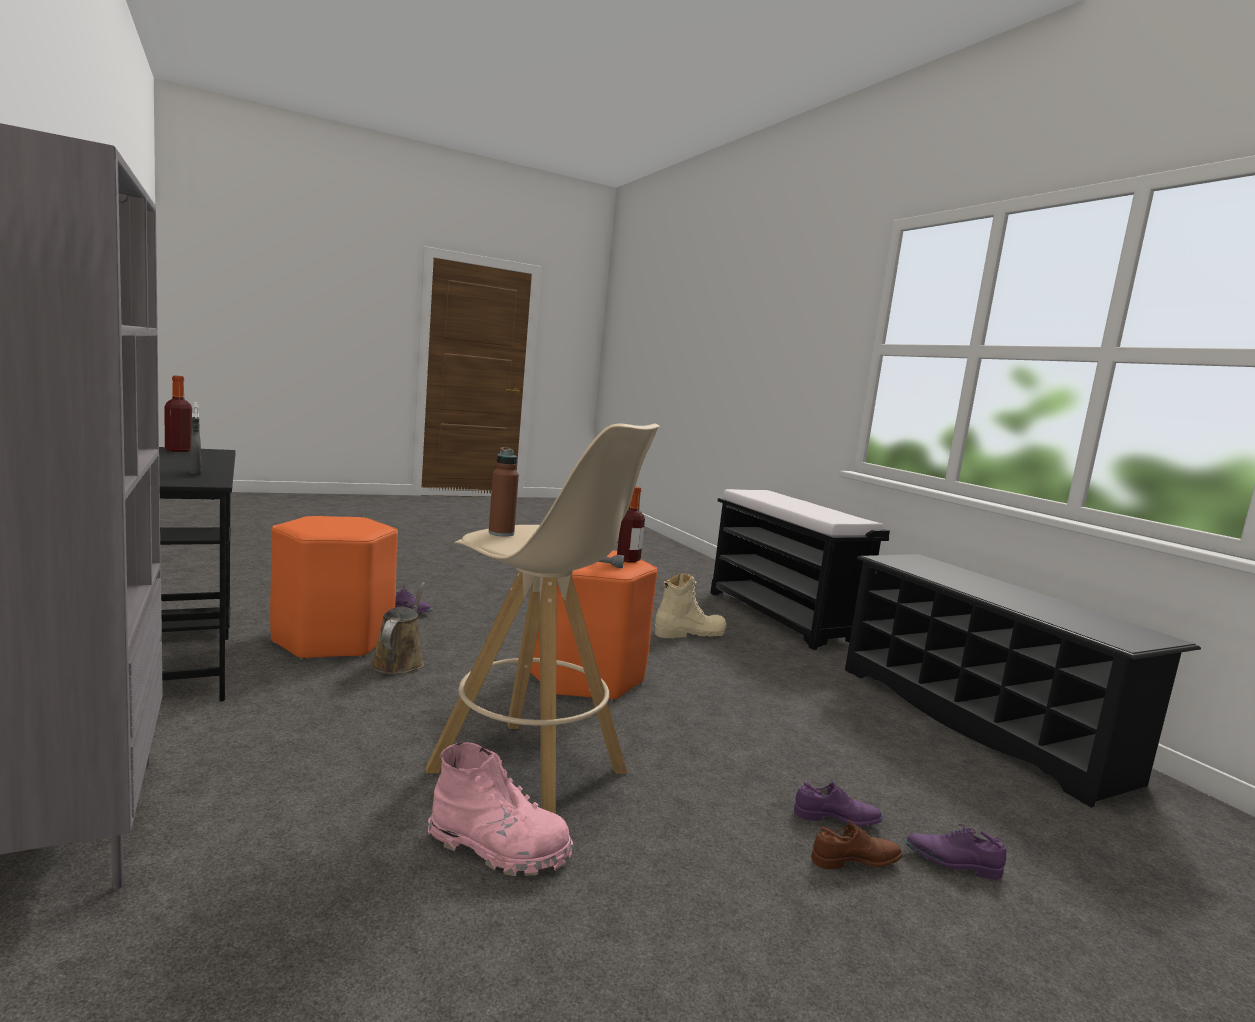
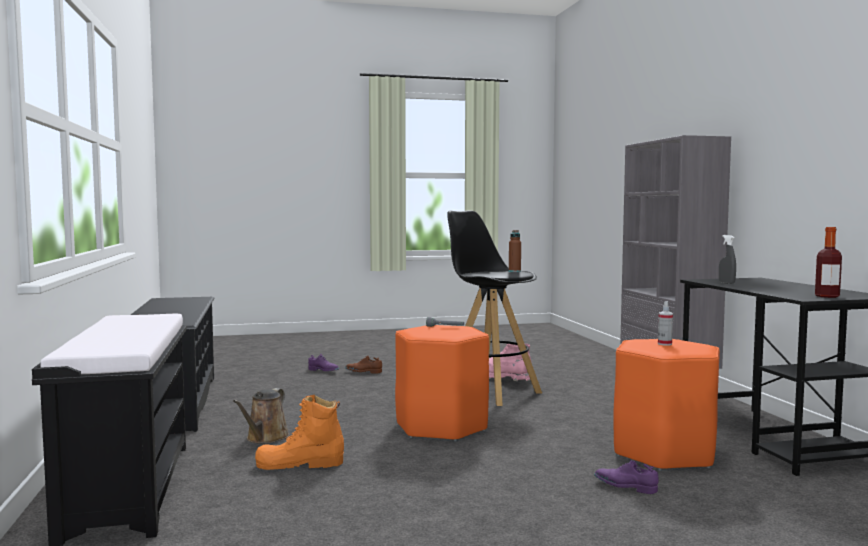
camera: 165 degrees left, 5 degrees down
(336, 526) = (664, 344): none -> spray bottle
(399, 662) = (591, 437): brown watering can -> brown watering can (265, 438)
(530, 772) = (490, 391): beige stool -> black stool
(628, 560) = (416, 330): bottle -> none
(689, 633) = (299, 464): beige boot -> orange boot
(836, 819) = (353, 379): purple shoe -> none

